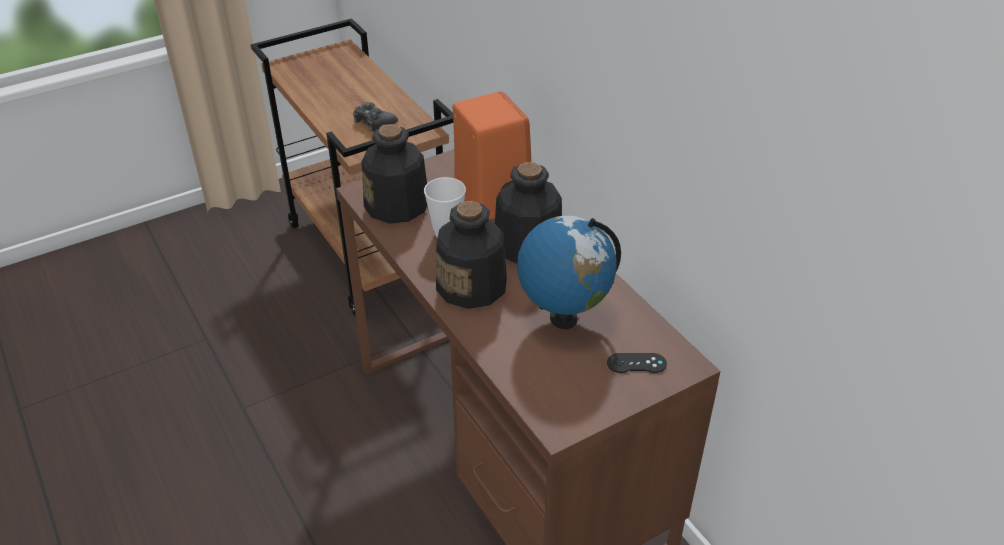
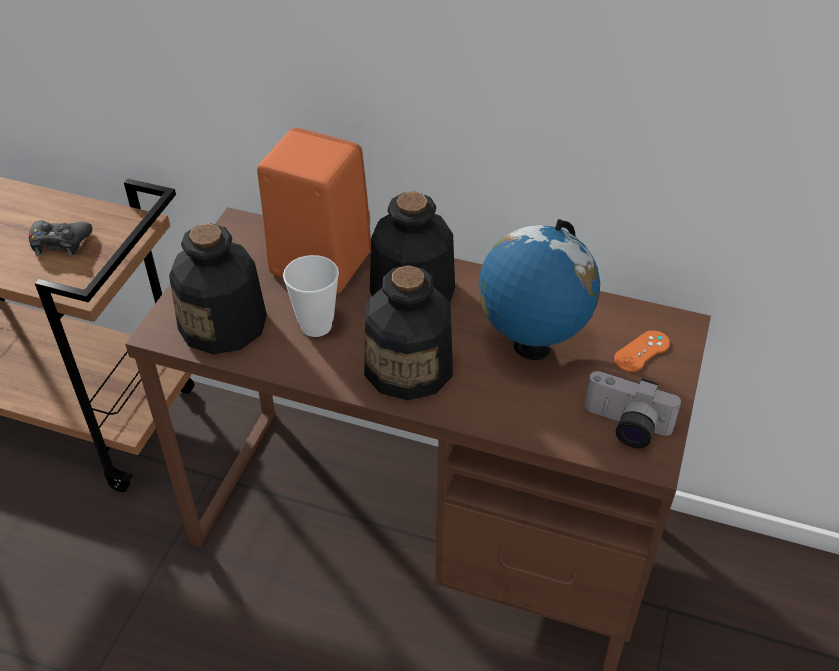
camera: 40 degrees left, 5 degrees up
(564, 399) = (624, 427): none -> camera
(636, 363) = (642, 351): black game controller -> orange game controller

